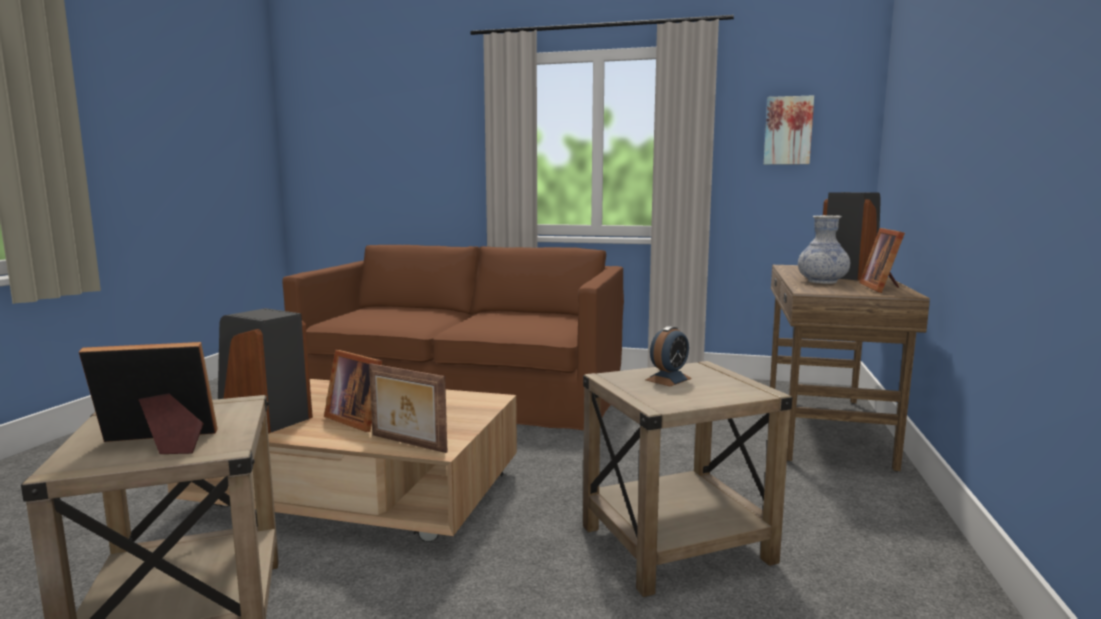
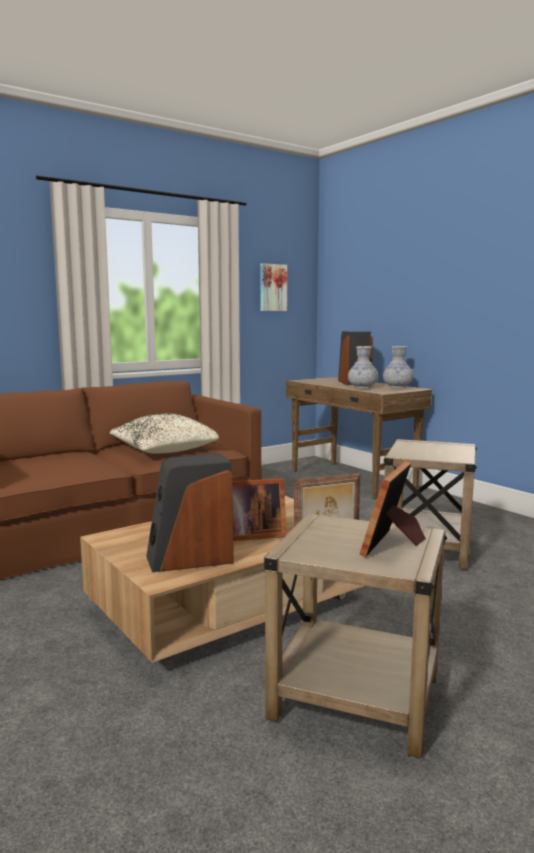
camera: 50 degrees left, 0 degrees up
(512, 321) = (165, 448): none -> beige pillow
(668, 379) = (420, 450): alarm clock -> none
(882, 288) = (397, 387): picture frame -> vase

